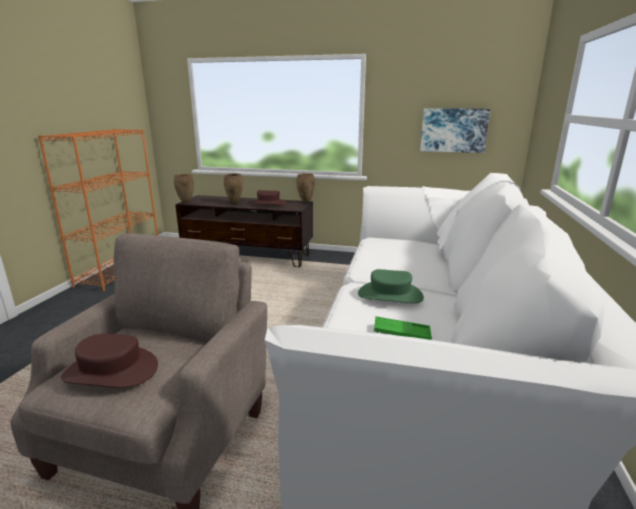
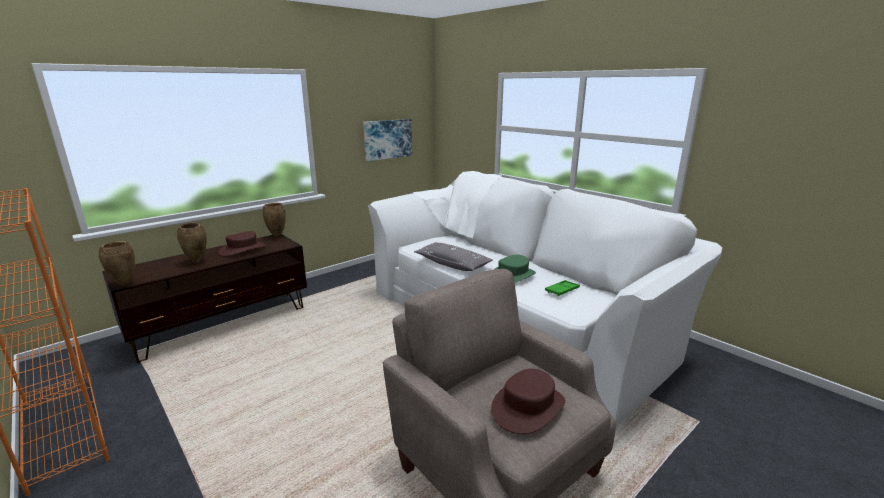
camera: 55 degrees left, 0 degrees up
(370, 264) = (453, 264): none -> grey pillow

